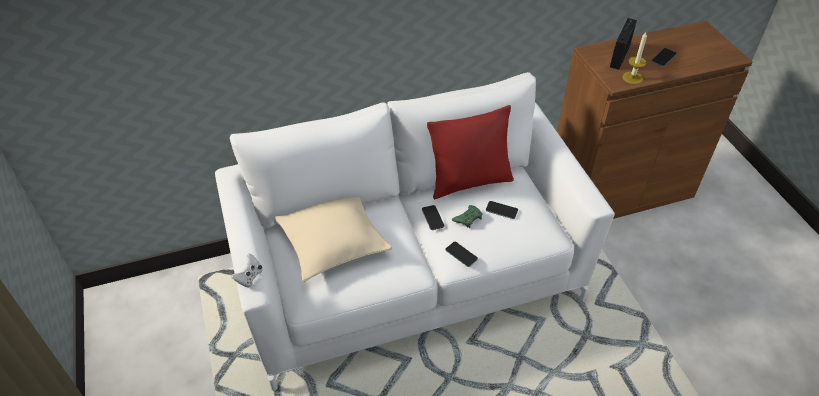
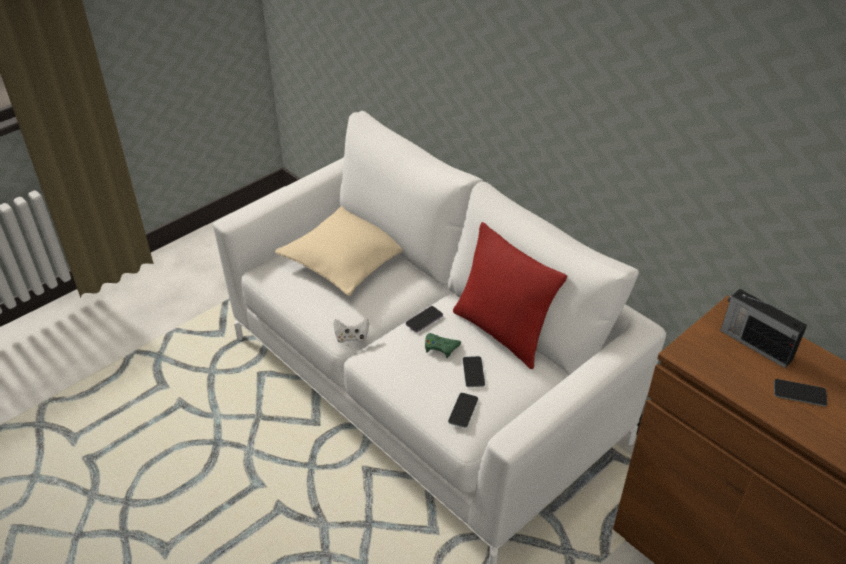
camera: 65 degrees right, 5 degrees down
(249, 277) = (248, 211): white game controller -> white game controller (352, 337)
(461, 254) = (385, 358): phone -> phone (463, 410)
(620, 55) = (754, 344): radio -> radio turned 135 degrees counterclockwise
(632, 78) = (712, 367): candle -> none

